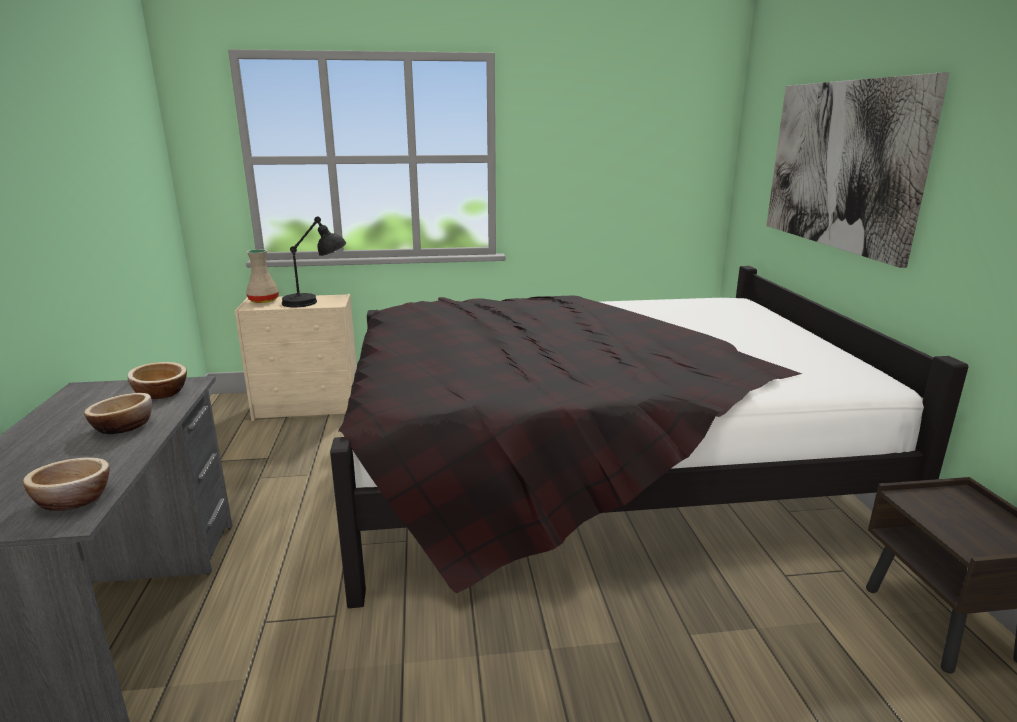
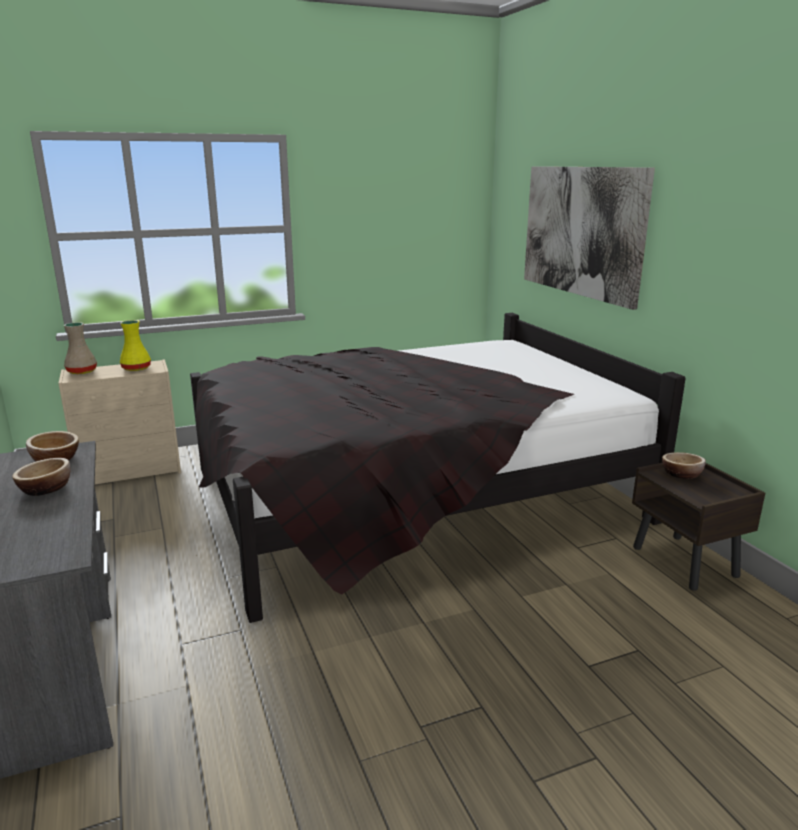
camera: 15 degrees left, 0 degrees up
(74, 500) = (53, 545): bowl -> bowl (681, 474)
(316, 301) = (135, 368): black table lamp -> yellow vase

